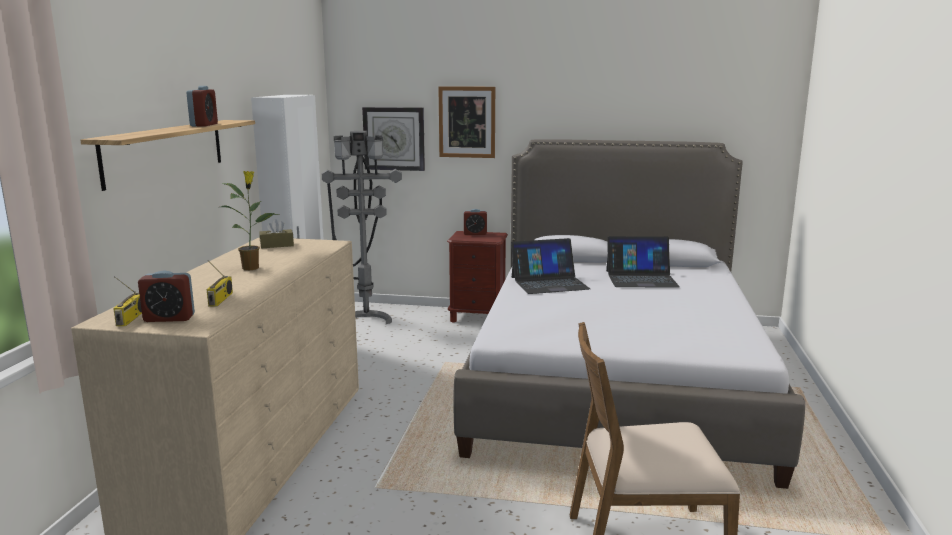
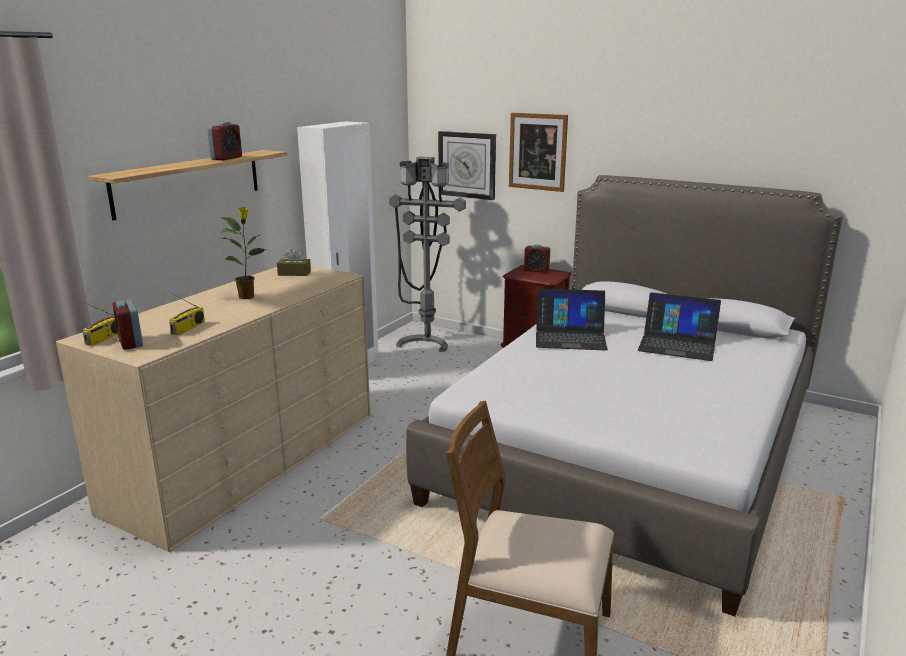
camera: 20 degrees right, 5 degrees up
(169, 318) = (130, 342): alarm clock -> alarm clock turned 45 degrees clockwise

